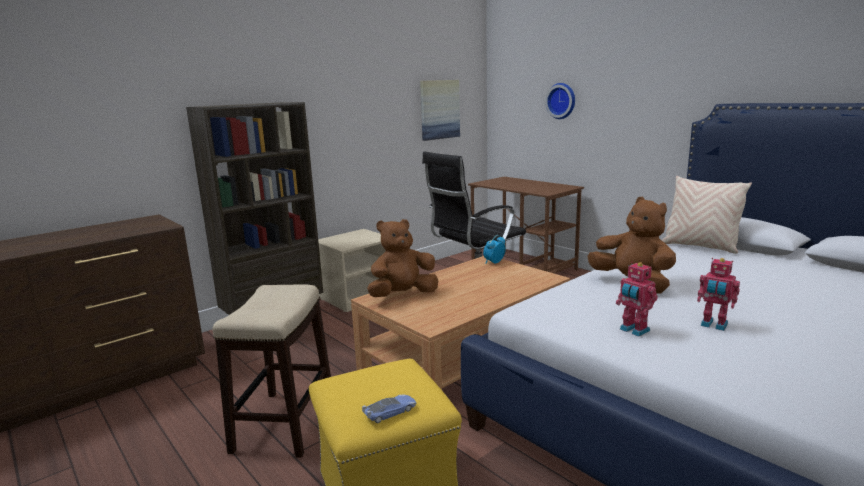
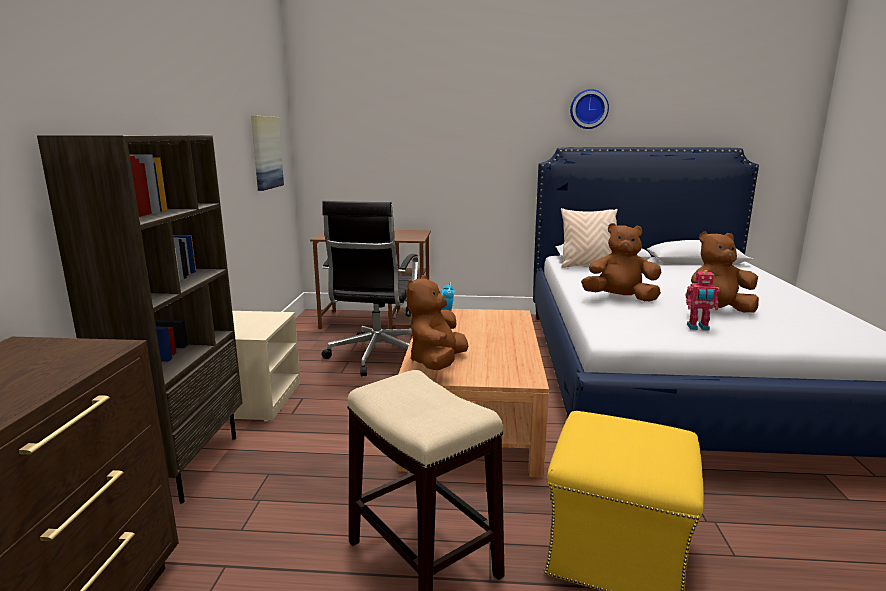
camera: 45 degrees left, 0 degrees up
(390, 412) = (674, 453): toy car -> none
(562, 101) = (396, 144): wall clock -> wall clock (588, 109)
(713, 325) = (717, 312): toy robot -> brown plush toy

